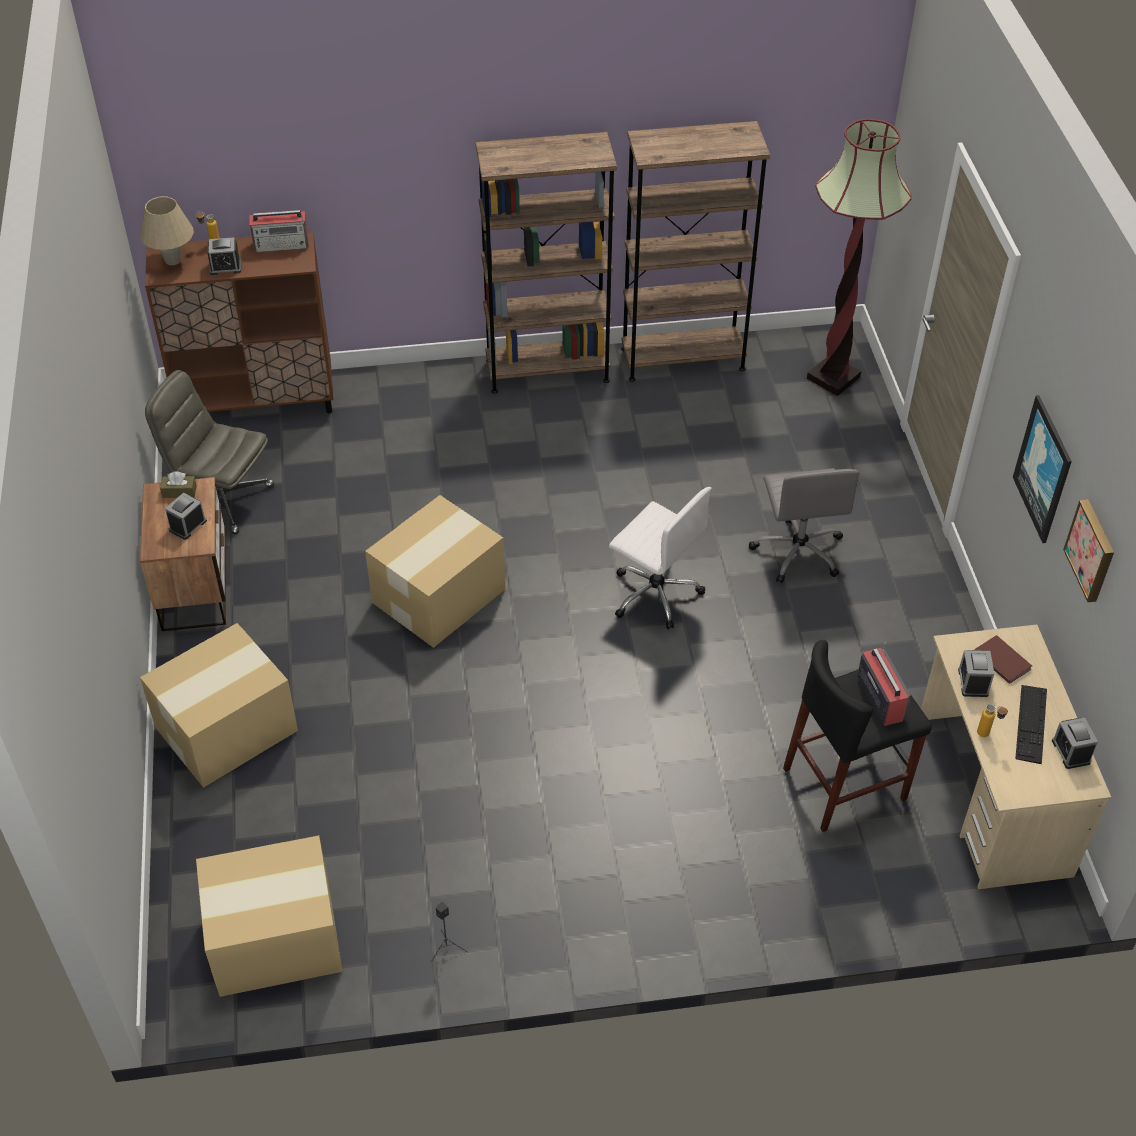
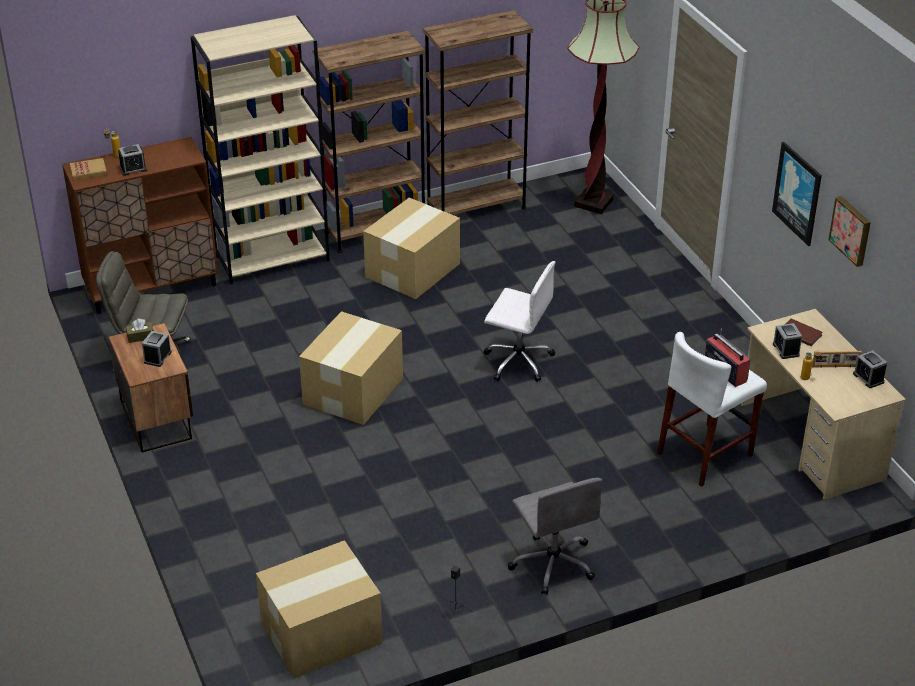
camera: 15 degrees left, 10 degrees down
(172, 260) = (88, 170): beige table lamp -> book
(224, 729) = (221, 507): cardboard box -> cardboard box (411, 270)
(282, 244) = (171, 148): radio -> none
(411, 386) = (272, 258): none -> beige bookcase
(798, 551) = (612, 316): grey office chair -> grey office chair (553, 563)
(845, 784) = (705, 454): black stool -> white stool
(1031, 724) = (835, 367): keyboard -> picture frame

